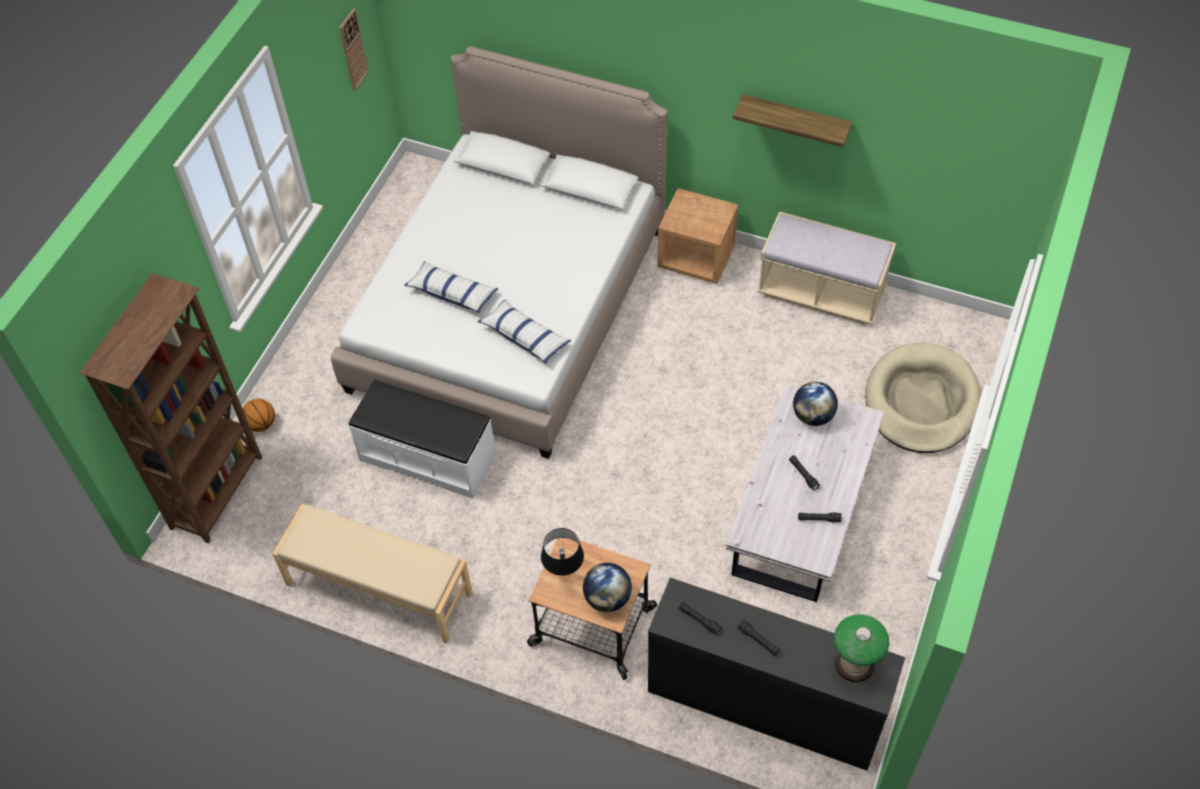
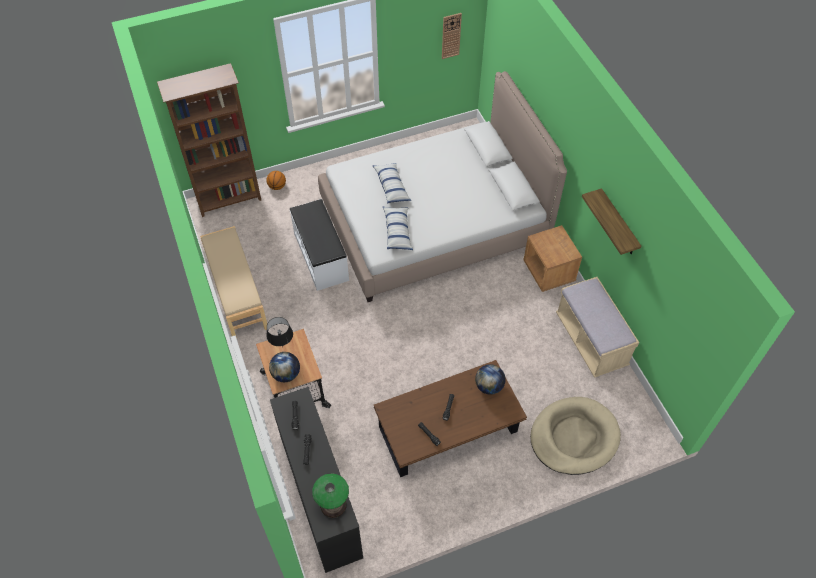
camera: 45 degrees right, 0 degrees up
(801, 509) = (448, 430): white coffee table -> brown coffee table

